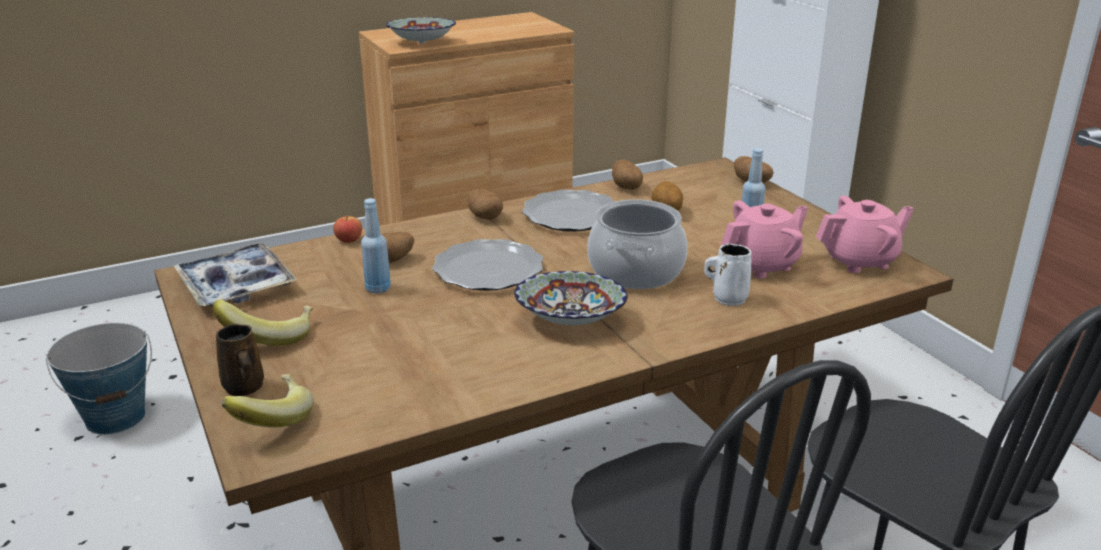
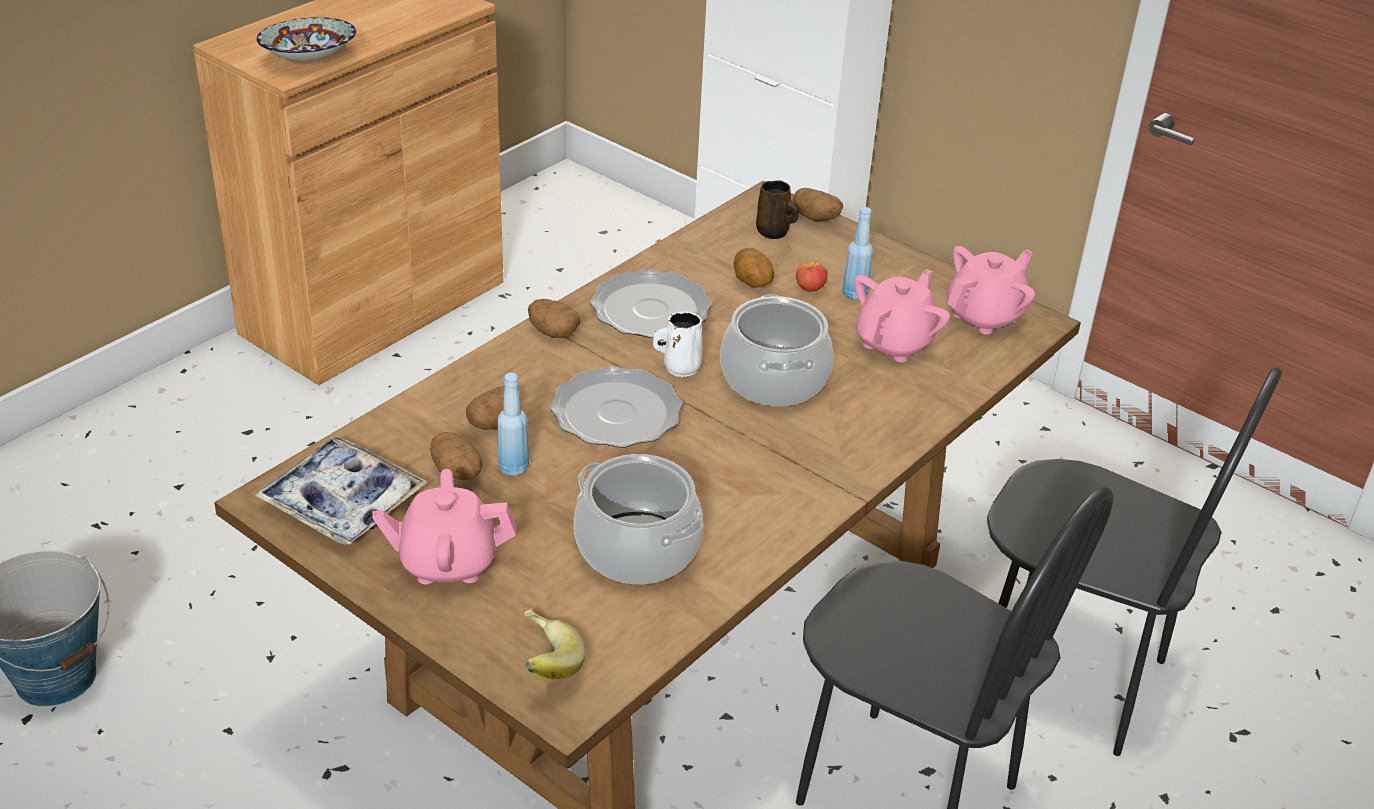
camera: 25 degrees left, 10 degrees up
(244, 388) = (479, 635): brown mug -> brown mug (774, 232)
(270, 336) = (447, 562): banana -> pink teapot
(349, 240) = (419, 403): apple -> apple (810, 287)
(425, 358) = (638, 548): none -> cooking pot
(570, 320) = (751, 462): bowl -> none
(627, 187) = (684, 252): potato -> potato (457, 472)
(727, 298) = (887, 396): white mug -> white mug (679, 367)

